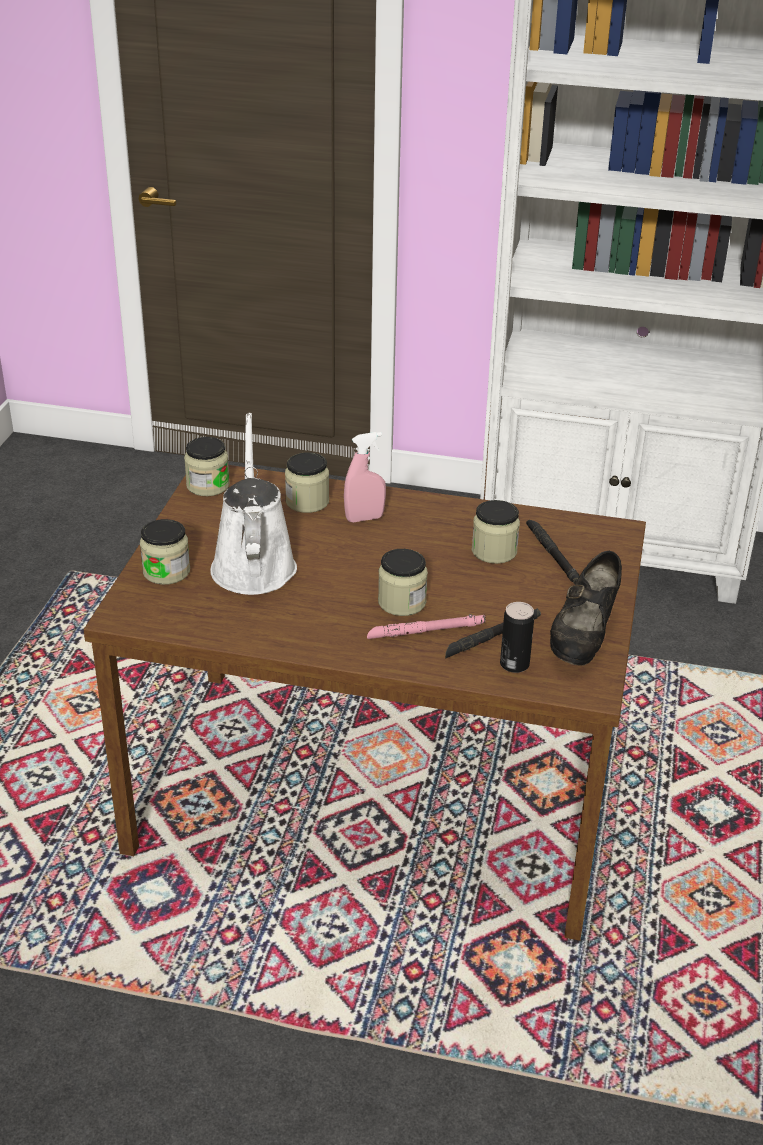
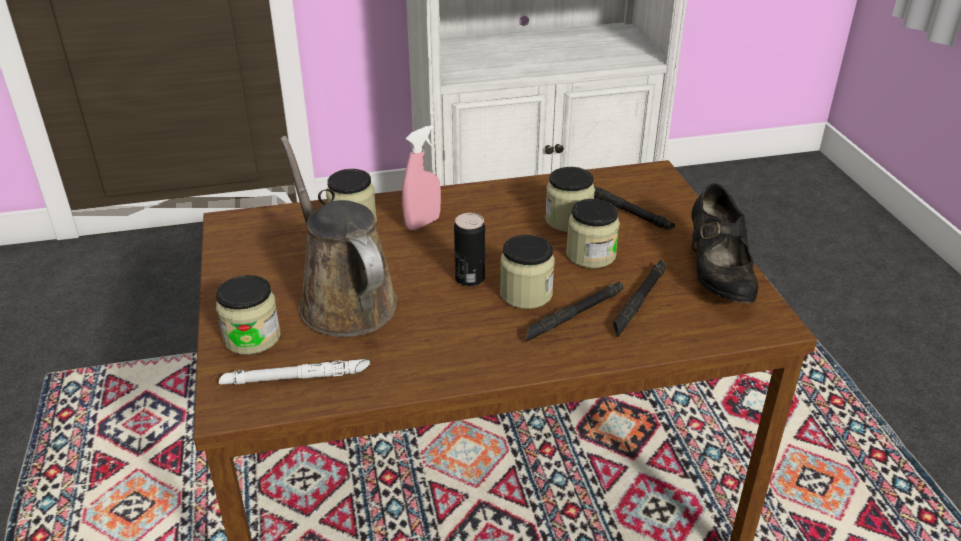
camera: 25 degrees left, 0 degrees up
(178, 610) = (296, 377): none -> white flashlight
(208, 485) = (236, 234): jar -> jar (591, 255)
(253, 563) = (343, 300): white watering can -> brown watering can
(426, 631) = (574, 315): pink flashlight -> black flashlight
(514, 664) = (683, 321): can -> can (470, 278)

